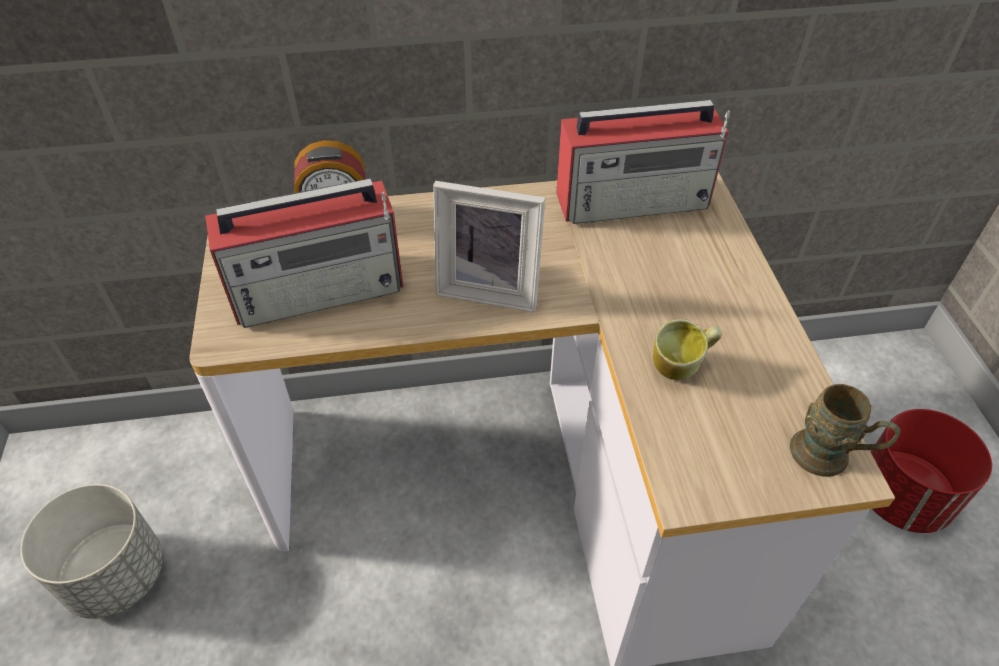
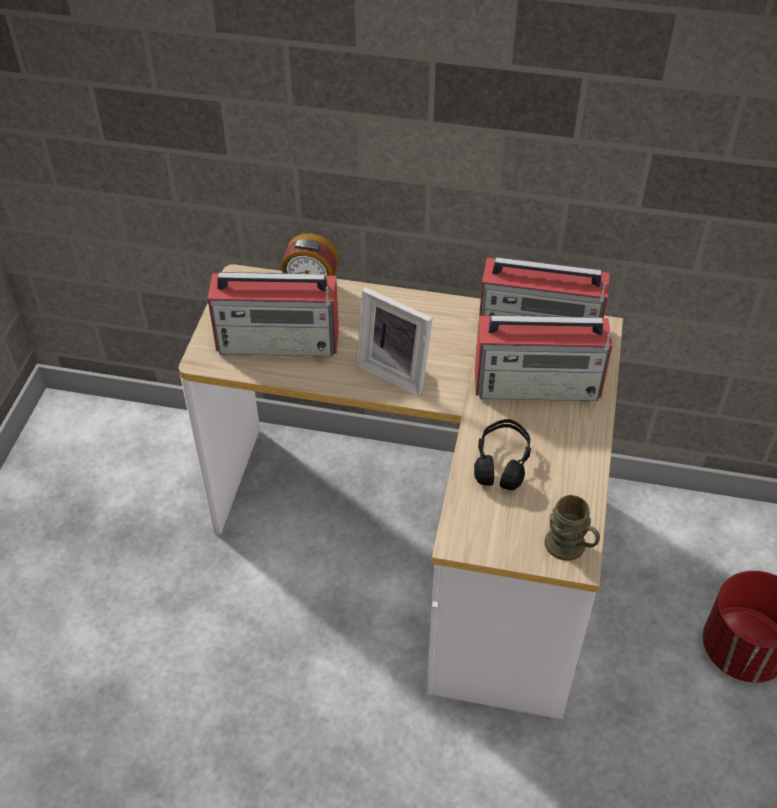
camera: 20 degrees right, 0 degrees up
(116, 576) = (94, 514): grey planter -> none
(668, 260) = (539, 384): none -> radio
(680, 368) = (501, 462): mug -> black headphones

